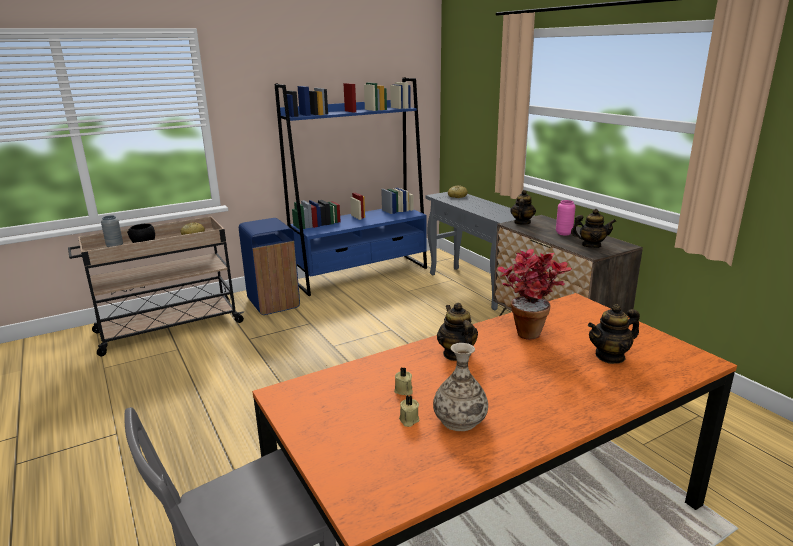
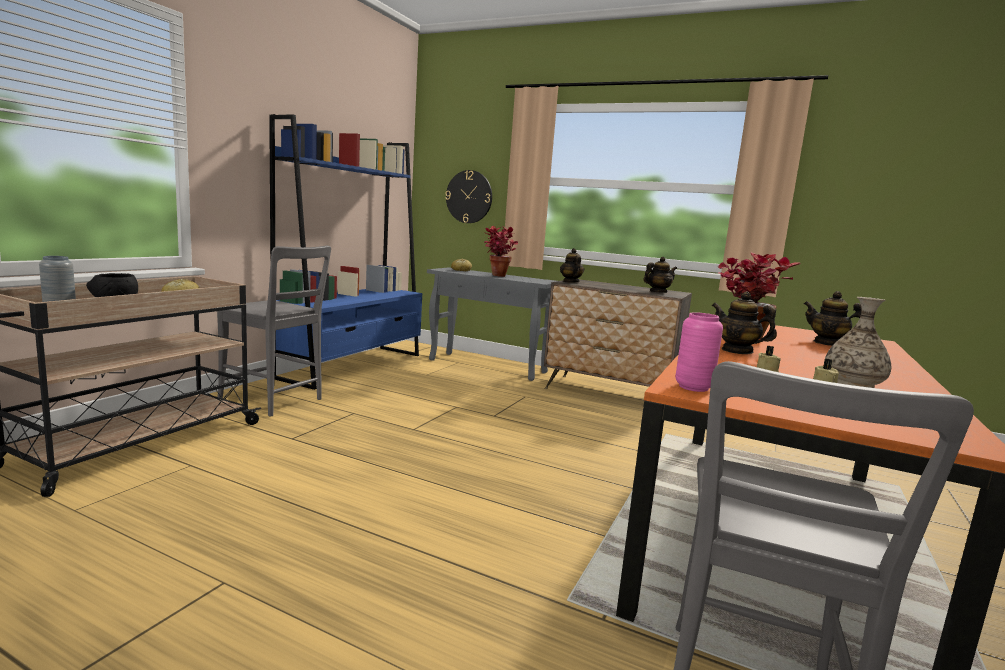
camera: 35 degrees left, 10 degrees down
(273, 303) = (275, 401): blue trash can -> grey chair
(475, 207) = (497, 276): none -> potted plant
(477, 122) = (469, 197): none -> wall clock
(564, 233) = (619, 287): pink vase -> pink vase (693, 387)
(610, 356) = (828, 343): teapot -> teapot turned 90 degrees clockwise

